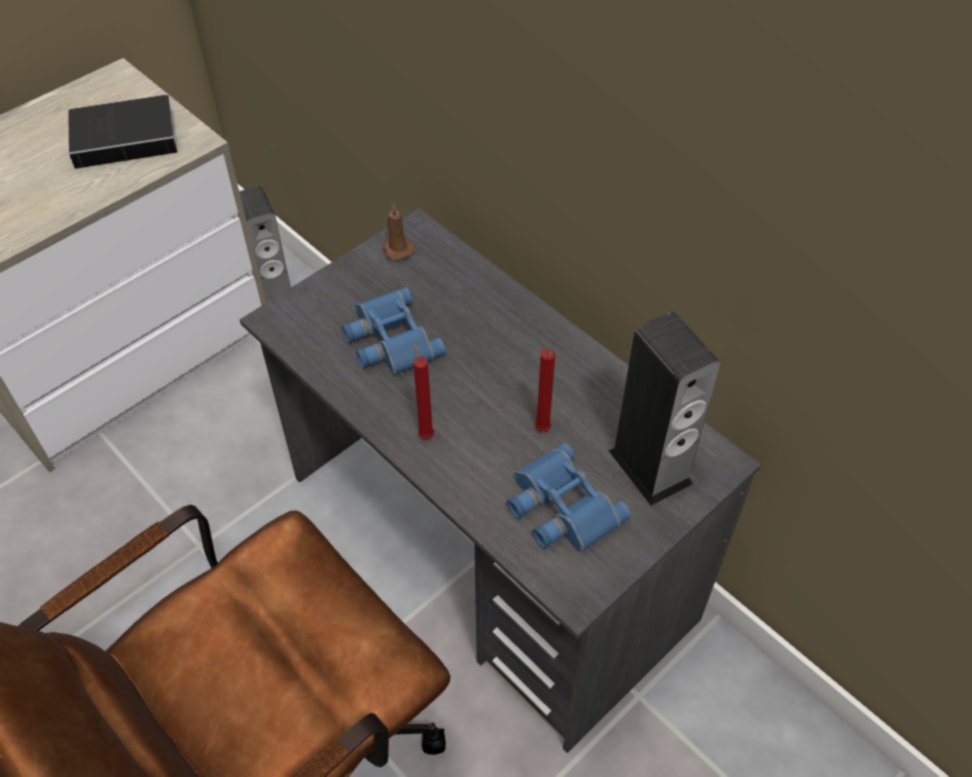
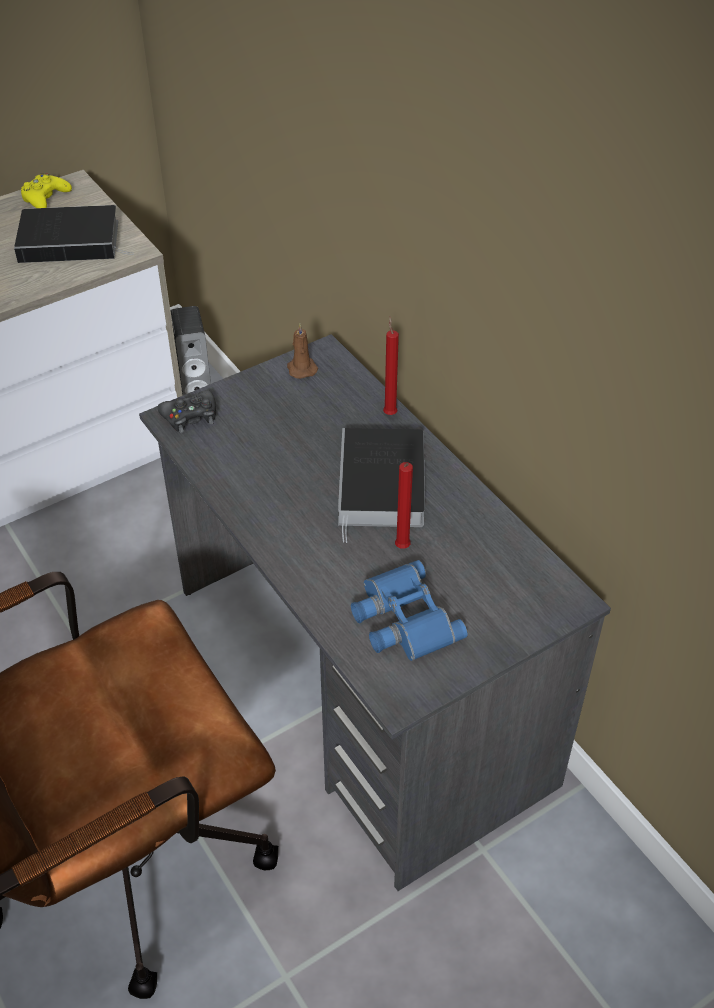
camera: 10 degrees right, 5 degrees down
(89, 93) = (45, 198): none -> yellow game controller
(294, 316) = (190, 416): none -> black game controller
(389, 339) = (274, 448): blue binoculars -> none
(425, 434) = (289, 536): red candle -> red candle (389, 413)
(508, 366) = (382, 487): none -> book
(650, 467) = (499, 595): speaker -> none

